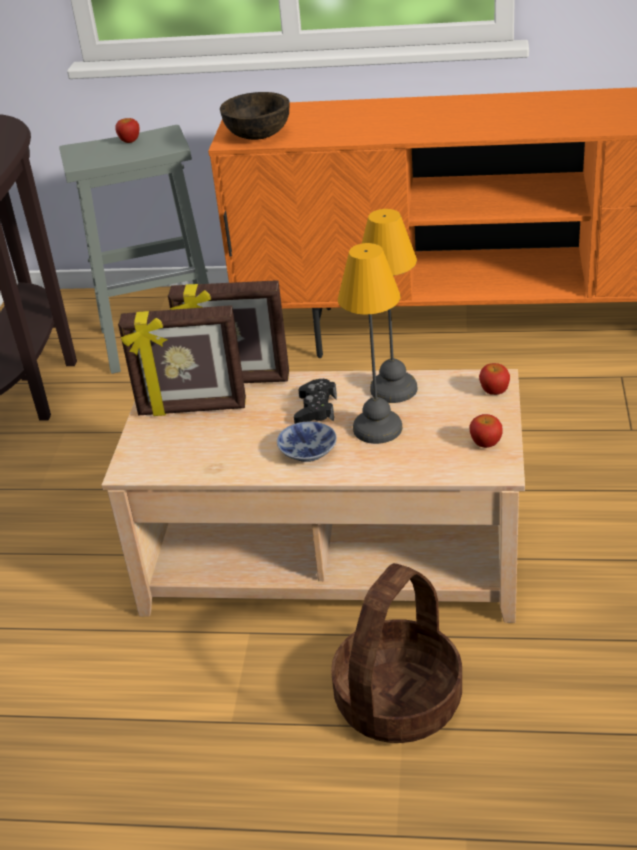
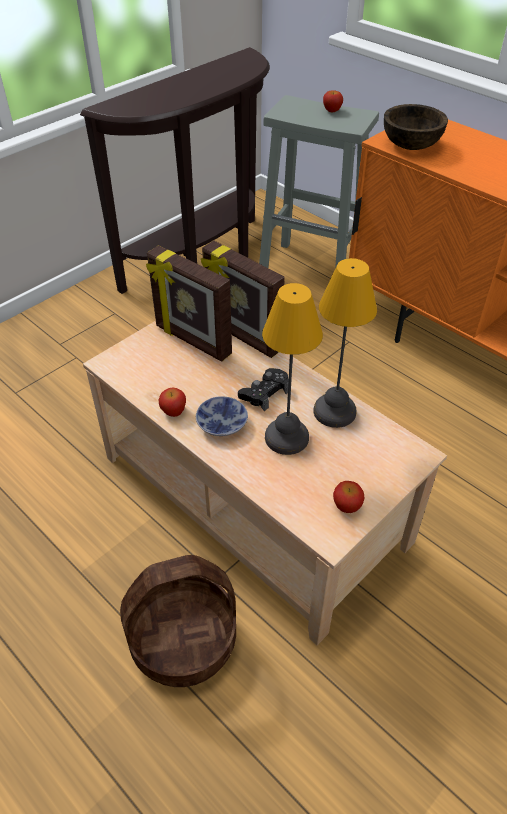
camera: 35 degrees right, 10 degrees up
(494, 391) = (405, 463): apple -> apple (173, 411)

